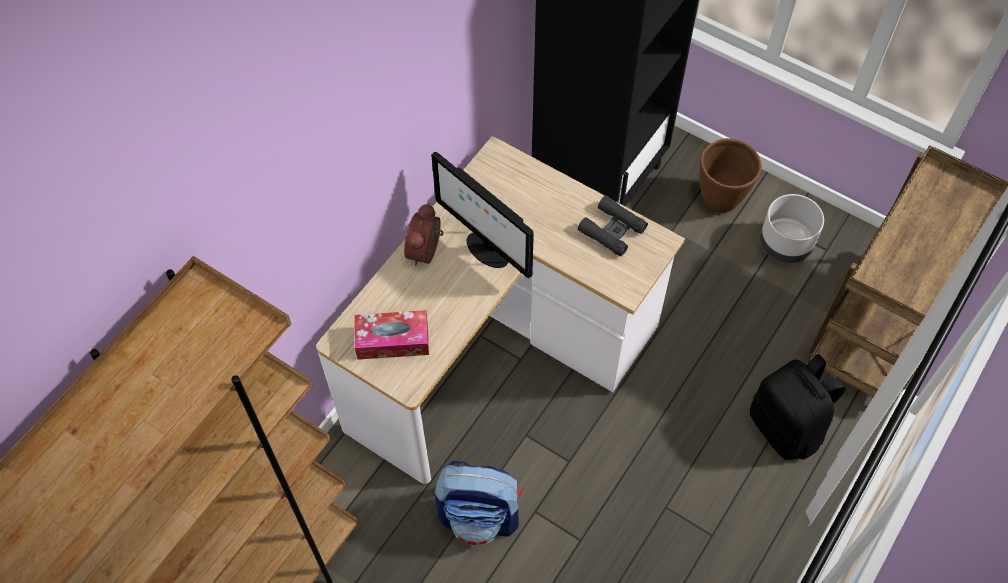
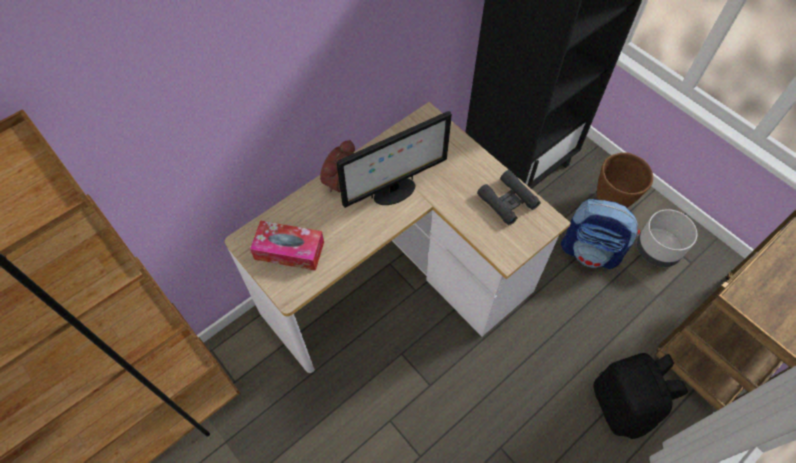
camera: 15 degrees right, 0 degrees up
(480, 516) = (344, 412): backpack -> backpack (590, 251)
(486, 249) = (394, 192): monitor -> monitor turned 90 degrees counterclockwise

